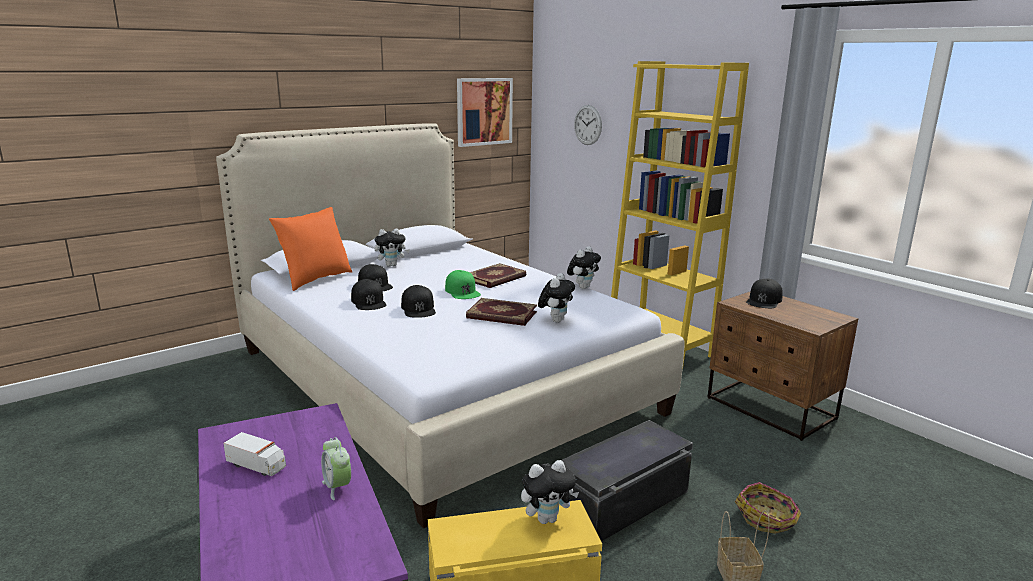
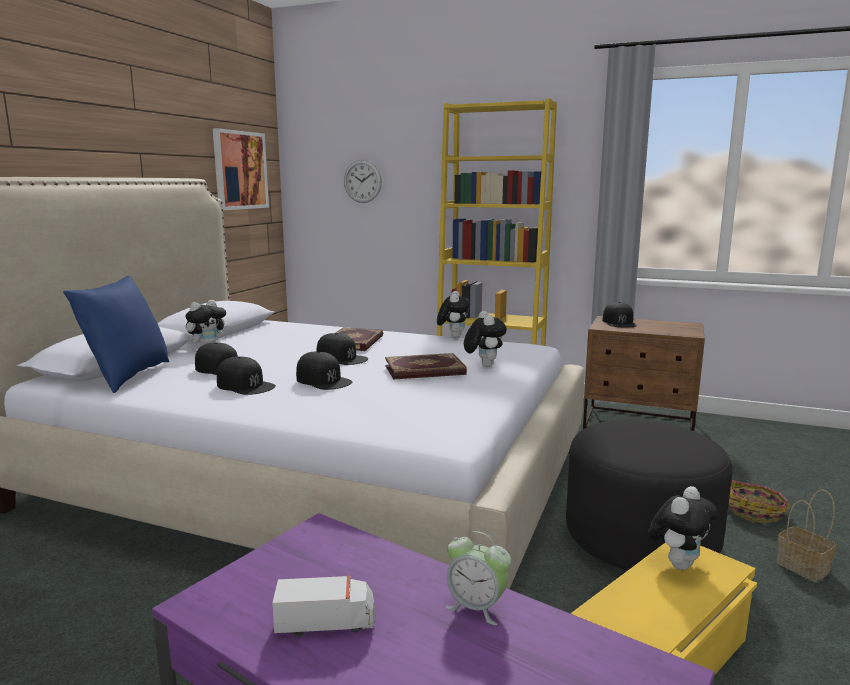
camera: 30 degrees left, 5 degrees down
(315, 279) = (127, 377): orange pillow -> blue pillow
(462, 291) = (341, 358): green cap -> black cap
(624, 503) = (640, 538): black storage box -> black ottoman

